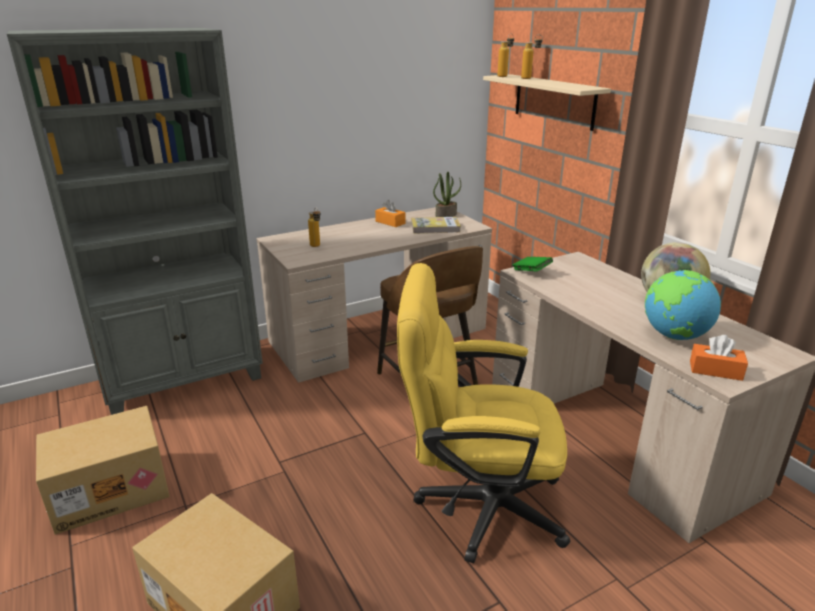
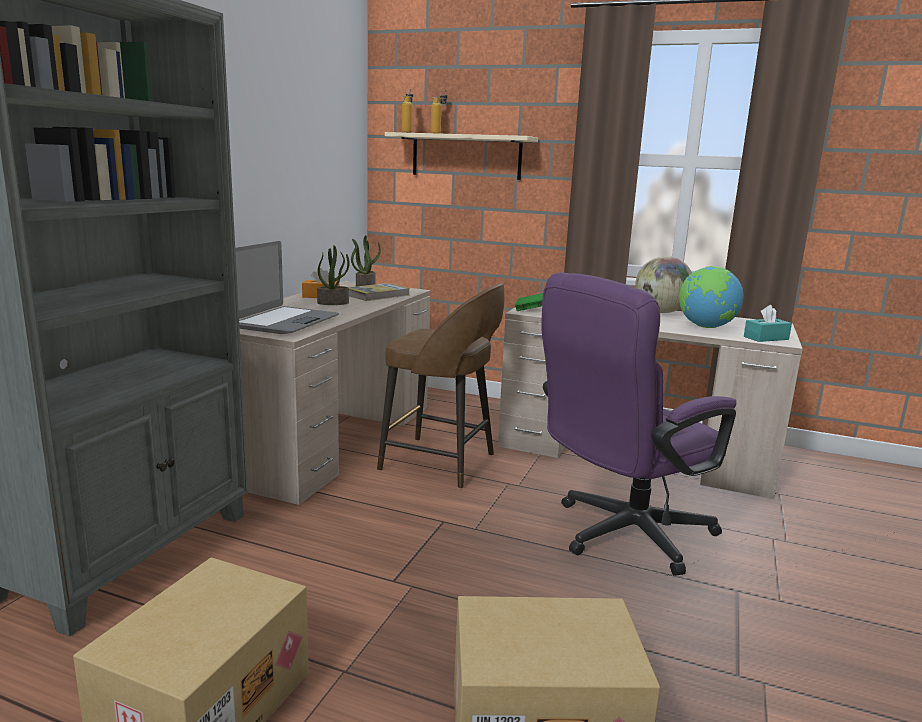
camera: 40 degrees left, 10 degrees down
(316, 246) = (284, 322): bottle -> laptop
(385, 231) = (333, 303): none -> potted plant
(476, 505) = (621, 535): yellow office chair -> purple office chair
(715, 370) = (766, 338): orange tissue box -> turquoise tissue box

